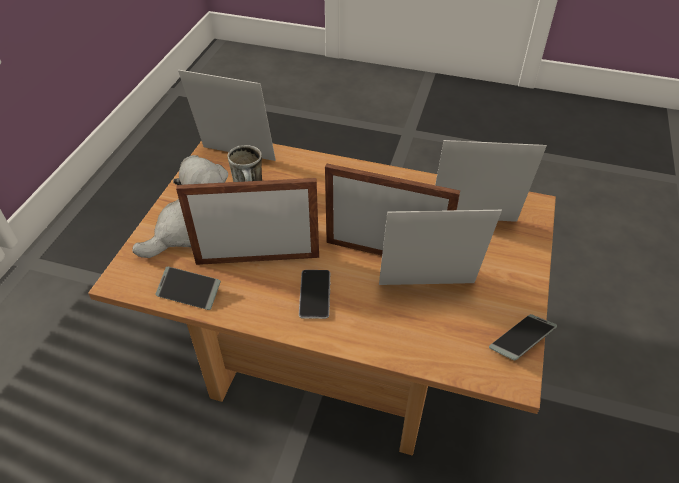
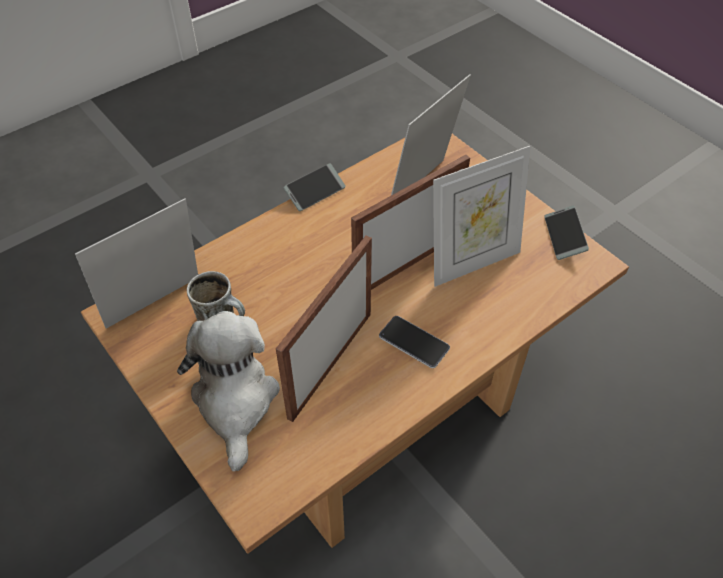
camera: 55 degrees left, 5 degrees up
(189, 292) = (328, 446): phone -> phone (315, 192)
(427, 291) = (472, 262): picture frame -> picture frame turned 150 degrees counterclockwise

